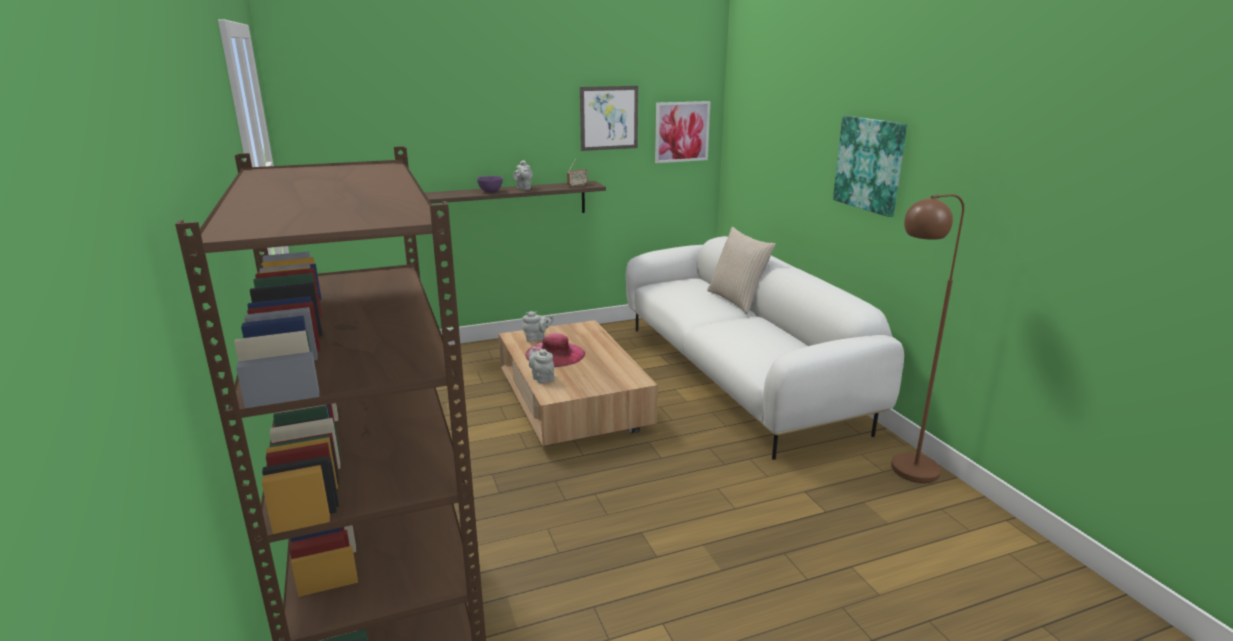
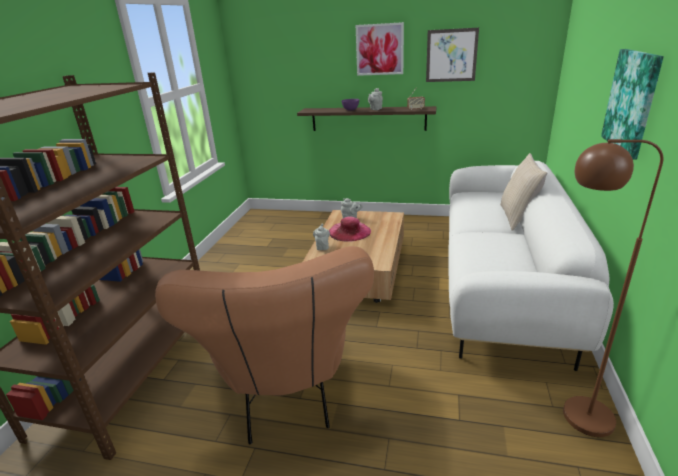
camera: 35 degrees right, 5 degrees up
(634, 557) = (286, 391): none -> brown armchair
(681, 132) = (518, 67): picture -> picture (379, 49)

